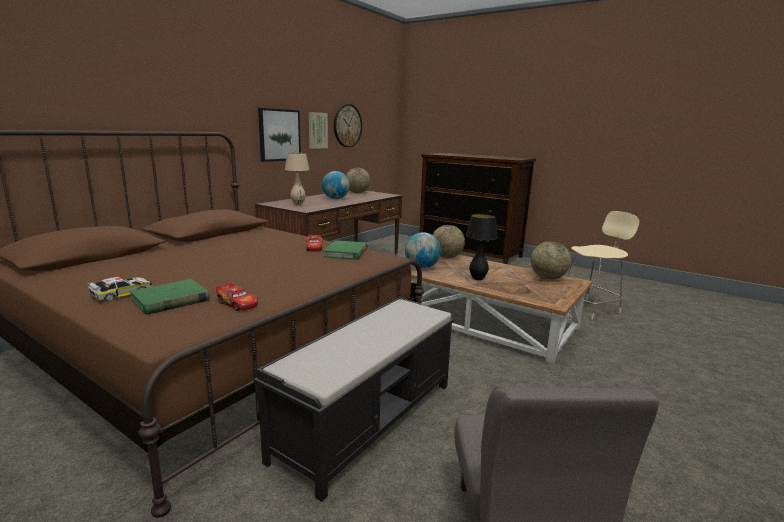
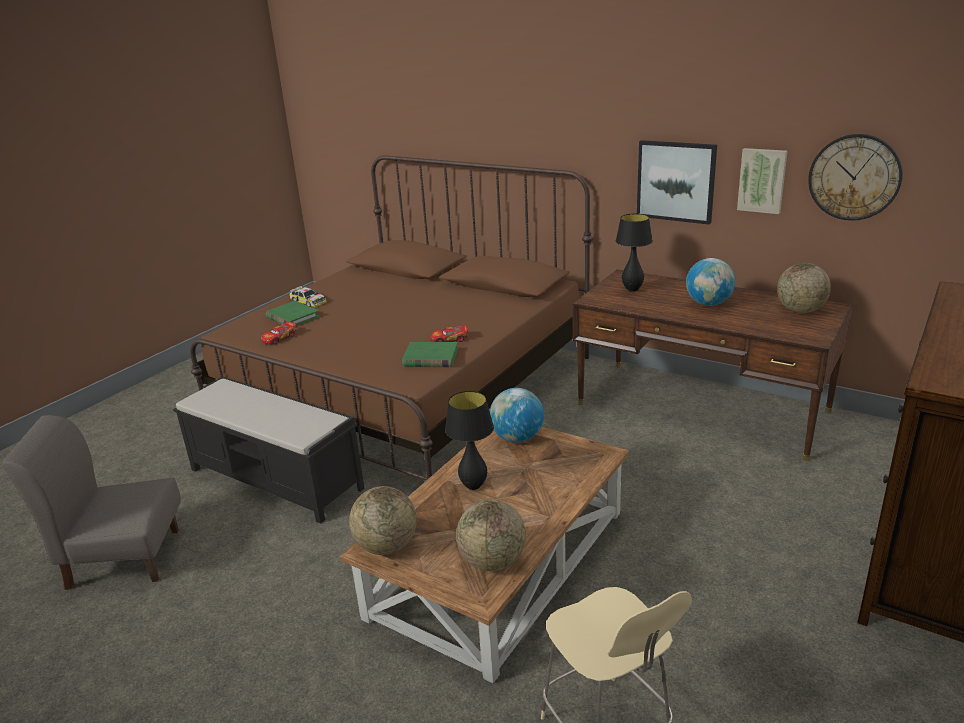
camera: 90 degrees right, 10 degrees up
(298, 204) = (632, 290): beige table lamp -> black table lamp
(446, 257) = (584, 458): globe -> globe (386, 546)

